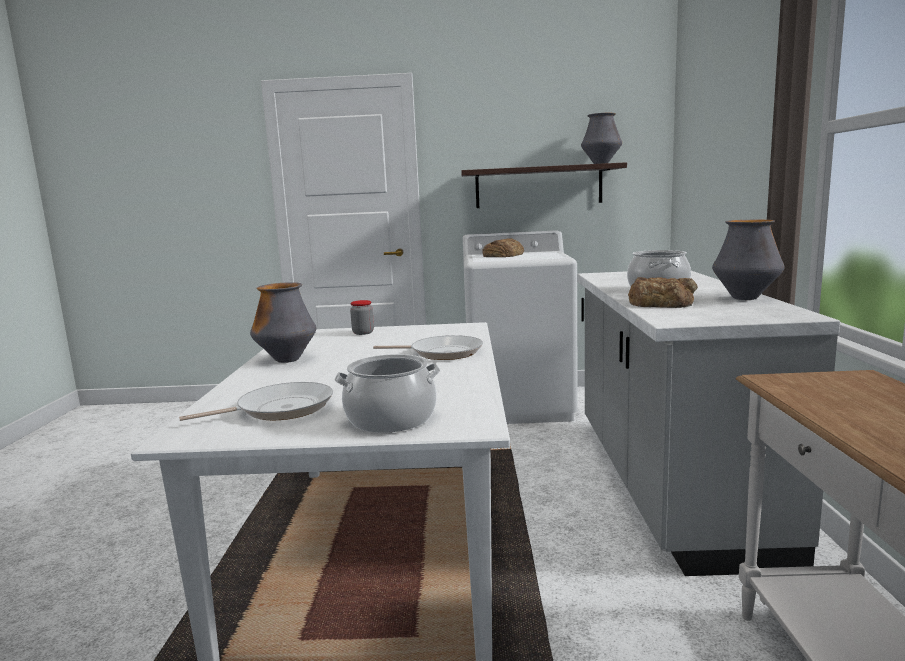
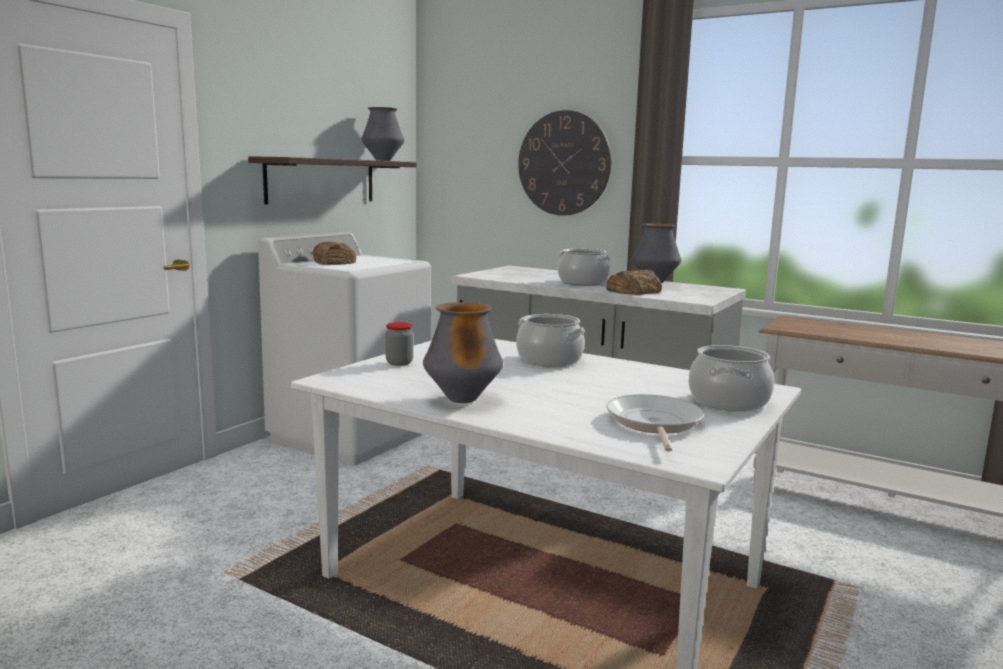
camera: 60 degrees left, 0 degrees up
(442, 353) = (549, 360): frying pan -> cooking pot
(746, 148) = (564, 163): none -> wall clock

